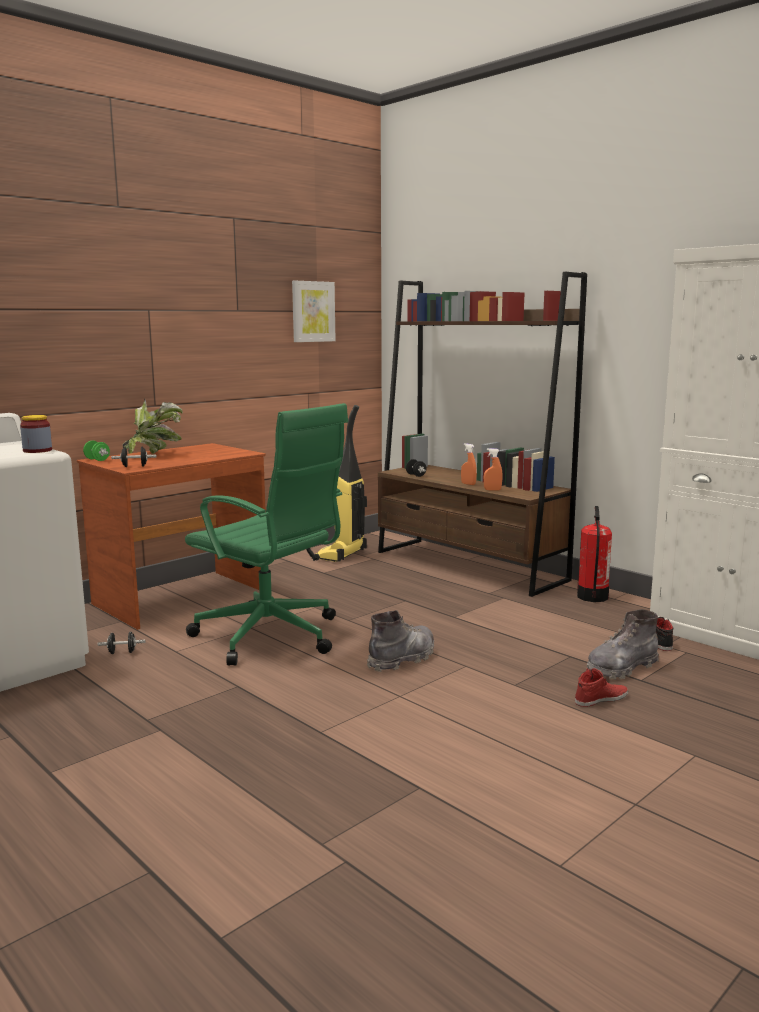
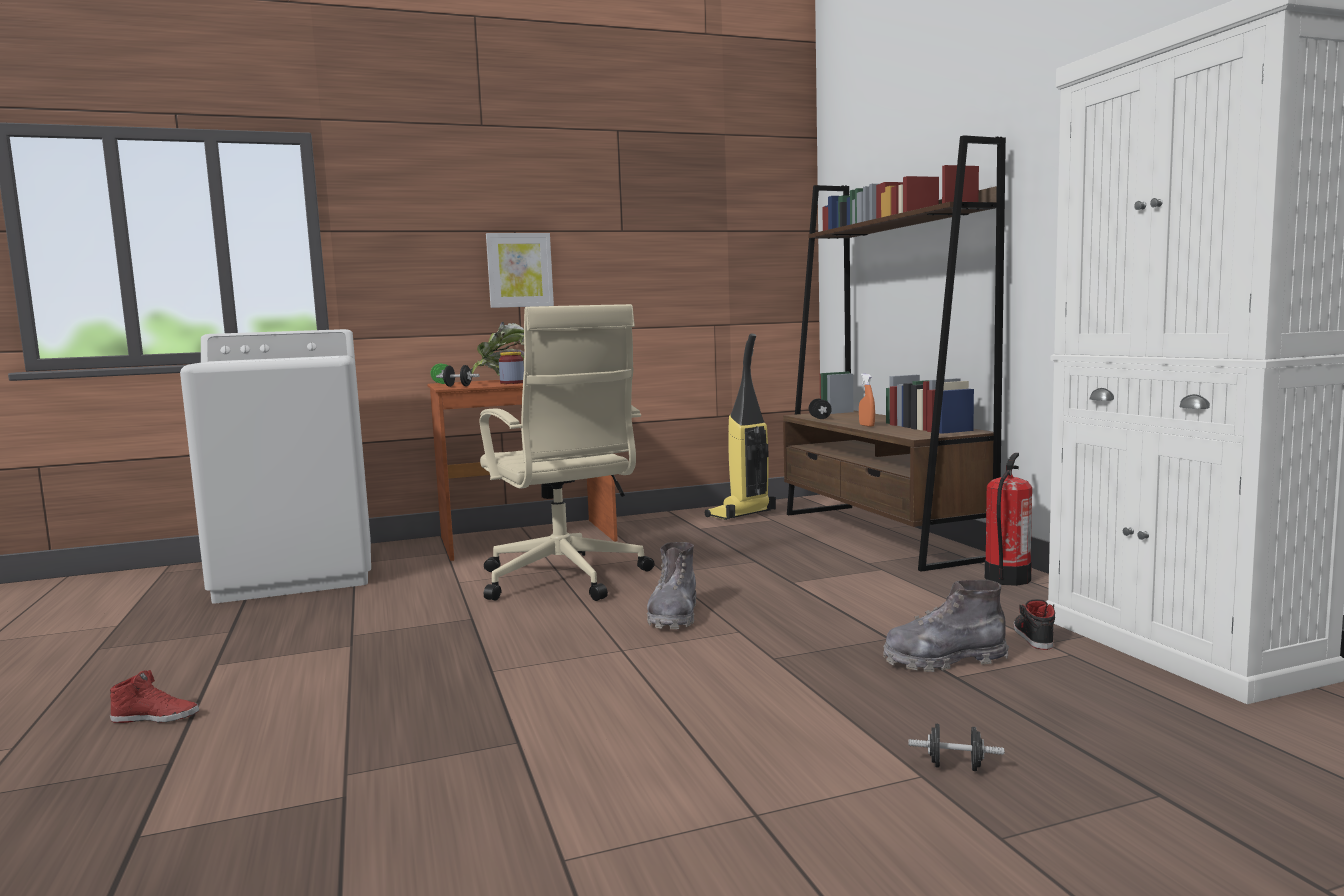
camera: 25 degrees right, 5 degrees down
(37, 450) = (328, 357): jar -> jar (512, 383)
(122, 652) = (411, 578): black dumbbell -> black dumbbell (955, 766)
(271, 637) = (564, 580): green office chair -> beige office chair
(313, 311) = (719, 231): picture -> picture (519, 270)
(402, 659) = (674, 616): grey boot -> grey boot turned 120 degrees clockwise
(492, 490) = (885, 430): orange spray bottle -> none
(600, 699) = (868, 689): red shoe -> red shoe (156, 717)

